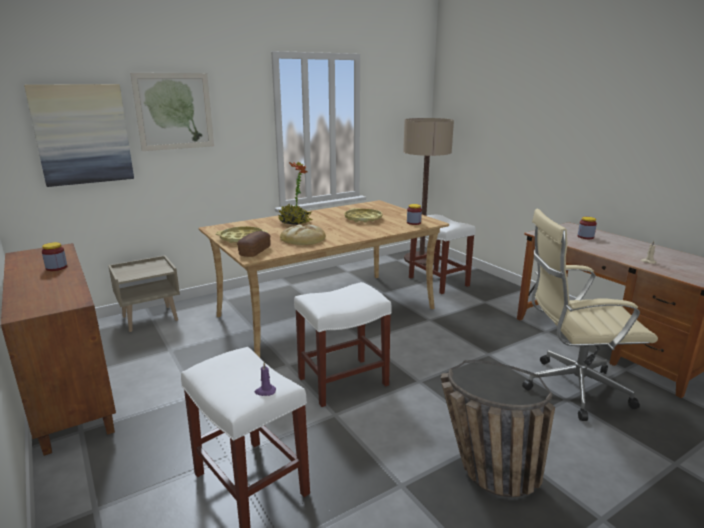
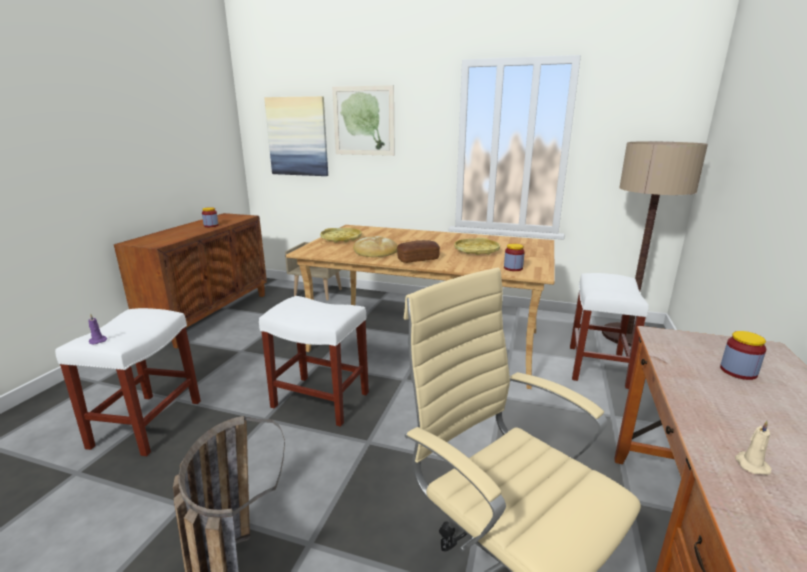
camera: 50 degrees right, 0 degrees up
(255, 251) = (318, 249): bread -> bread (418, 259)
(294, 222) = (412, 238): potted plant -> none

